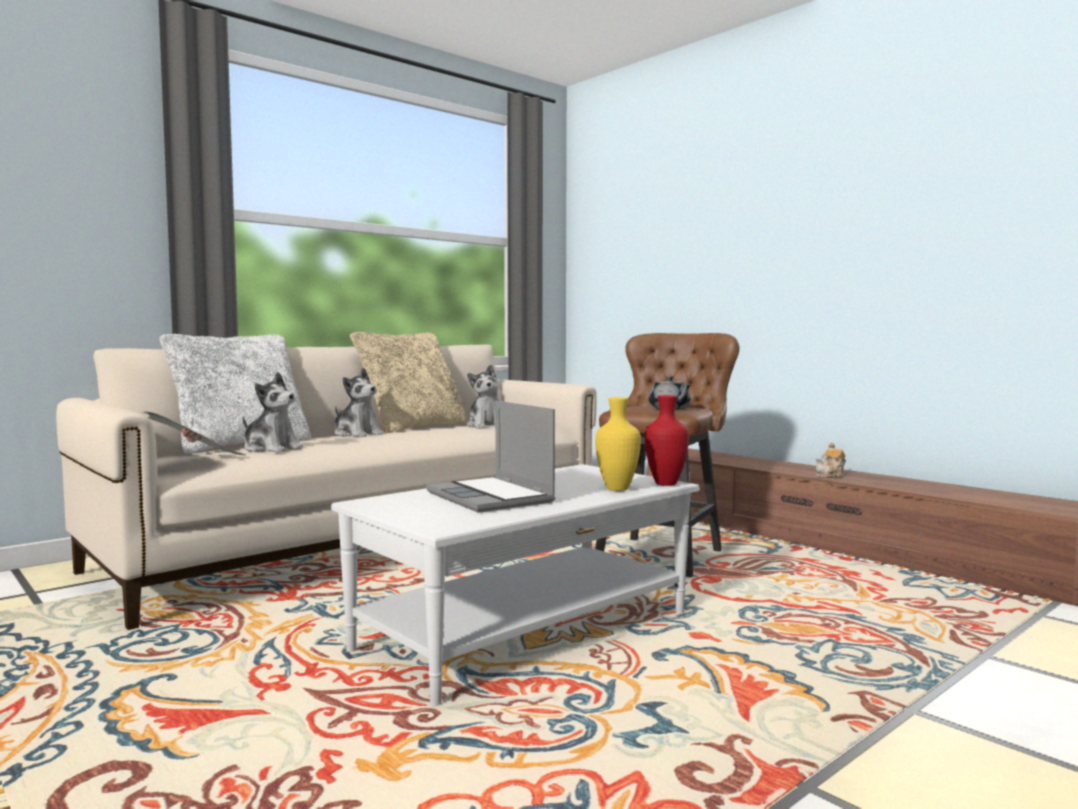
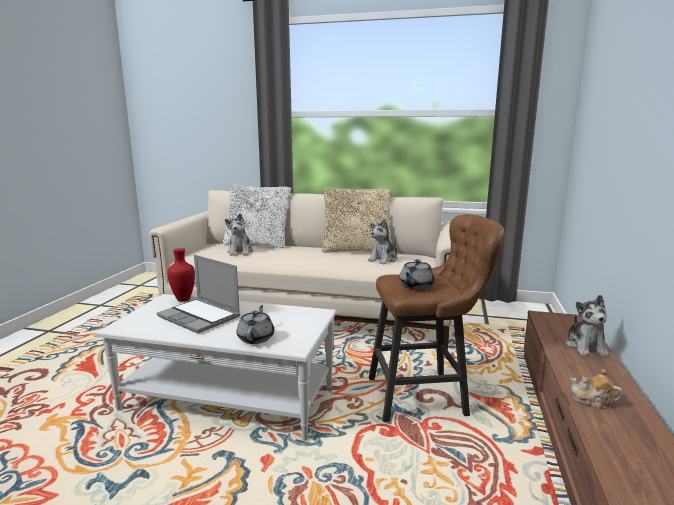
camera: 55 degrees right, 10 degrees up
(197, 459) = (201, 251): newspaper -> none
(357, 434) = (306, 250): plush toy -> plush toy (585, 347)
(492, 497) = (200, 317): laptop -> laptop turned 75 degrees counterclockwise
(615, 489) = (256, 338): yellow vase -> grey teapot
(666, 484) = (292, 347): red vase -> red vase (184, 299)

